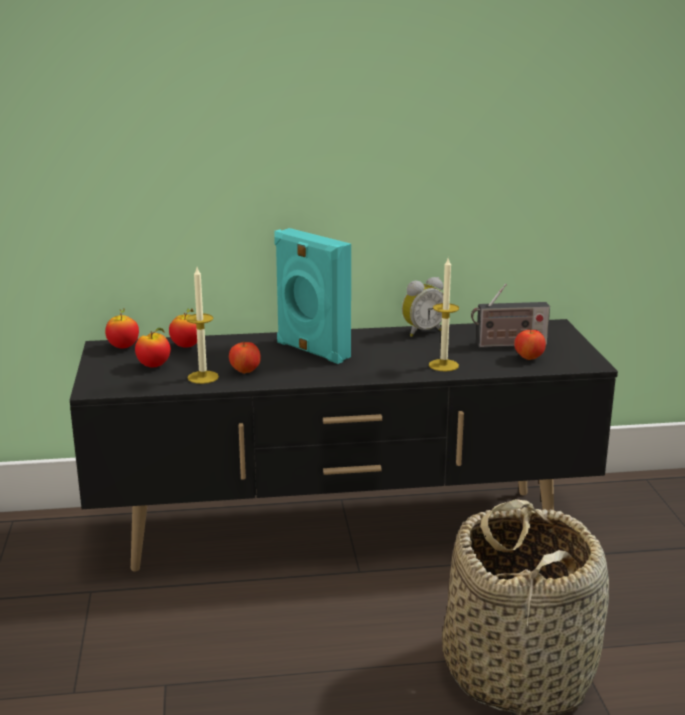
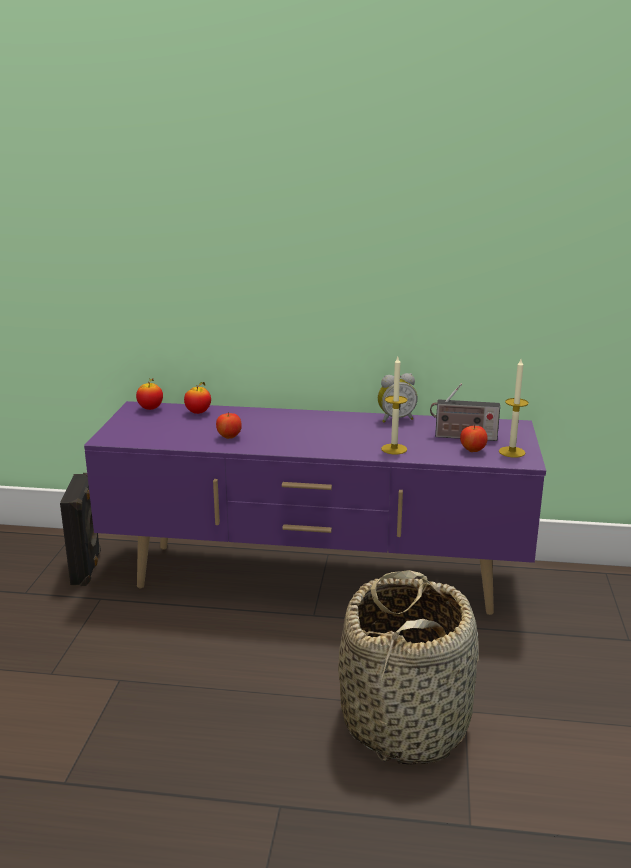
camera: 15 degrees right, 0 degrees up
(55, 557) = (87, 568): none -> black speaker
(154, 366) = (163, 425): apple -> none
(203, 377) = (193, 438): candle -> candle (512, 452)
(311, 351) = (293, 426): turquoise speaker -> none
(343, 531) = (316, 580): black tv stand -> purple tv stand

